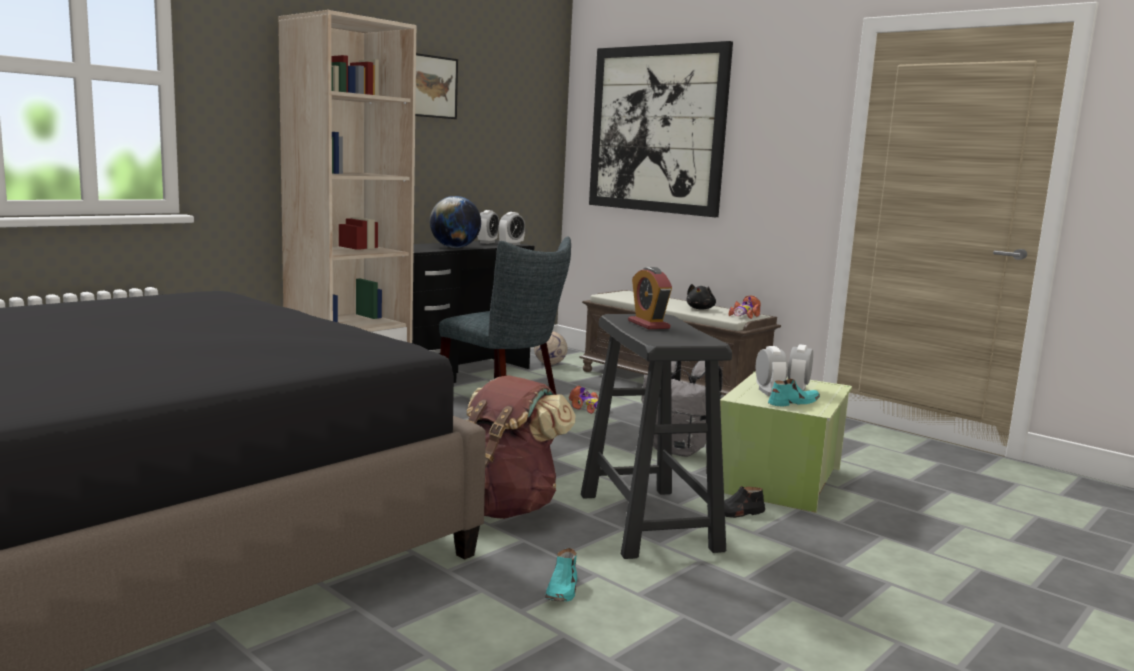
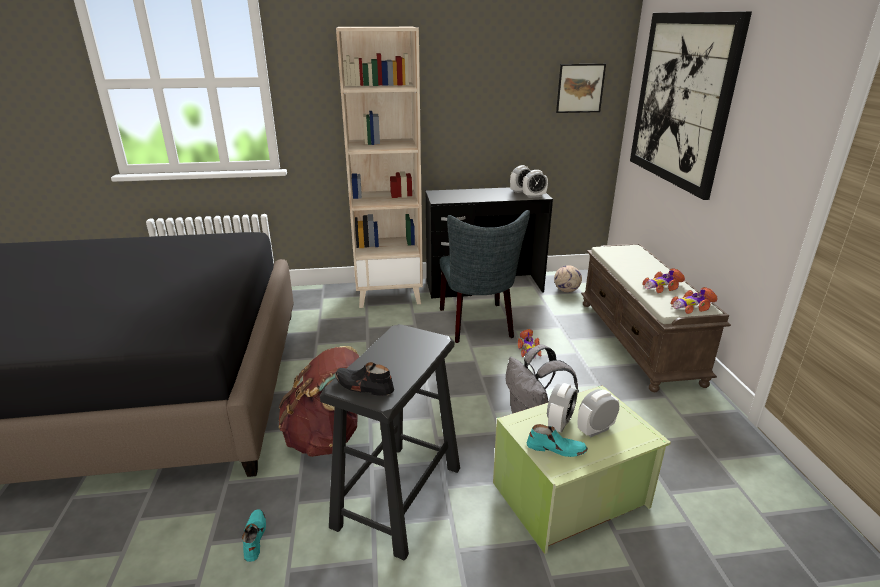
camera: 40 degrees right, 15 degrees up
(432, 86) = (480, 64): picture -> picture (580, 88)
(454, 247) = (477, 198): globe -> none
(562, 590) = (254, 538): turquoise shoe -> turquoise shoe turned 120 degrees clockwise
(648, 324) = (395, 352): alarm clock -> none
(700, 309) = (662, 286): black plush toy -> toy car
(736, 513) = (476, 519): black shoe -> black shoe (363, 386)

